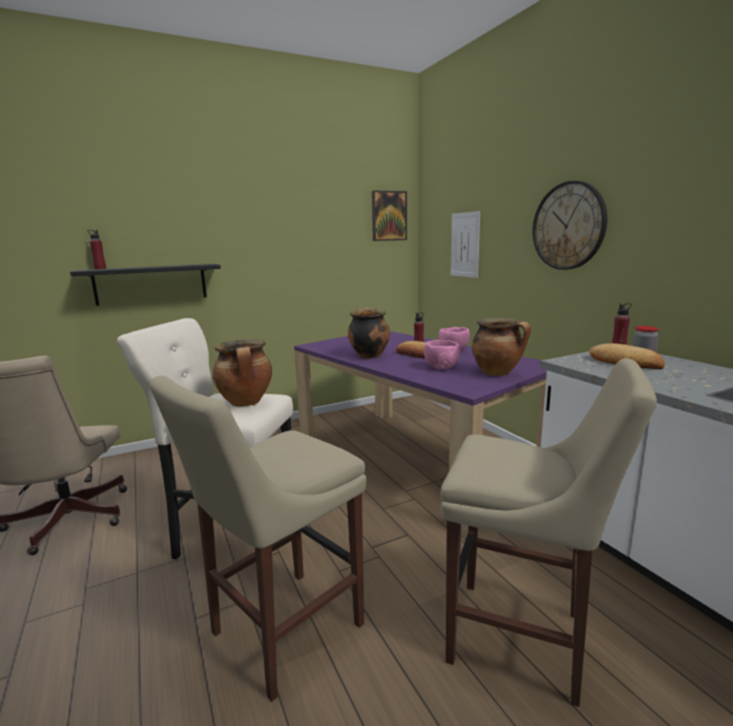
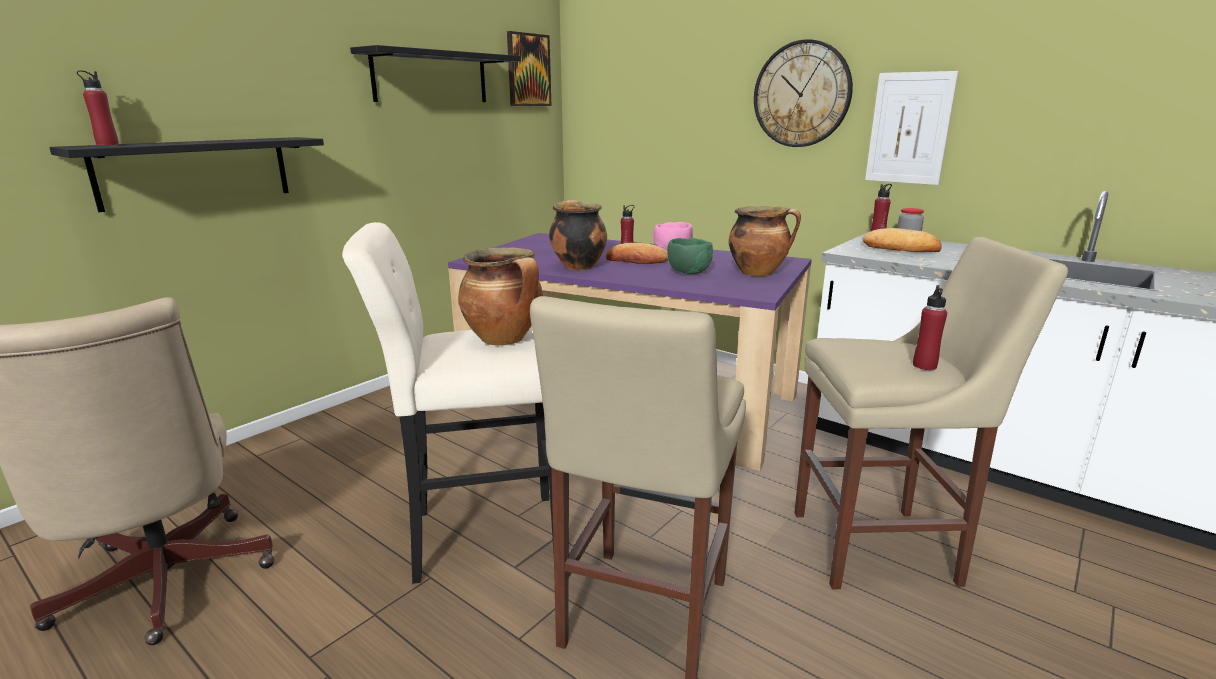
camera: 25 degrees left, 5 degrees up
(310, 224) = (431, 77): none -> black shelf
(441, 368) = (689, 273): pink bowl -> green bowl
(465, 245) = (646, 114): picture -> picture (909, 128)
(531, 475) = (924, 366): none -> red bottle

